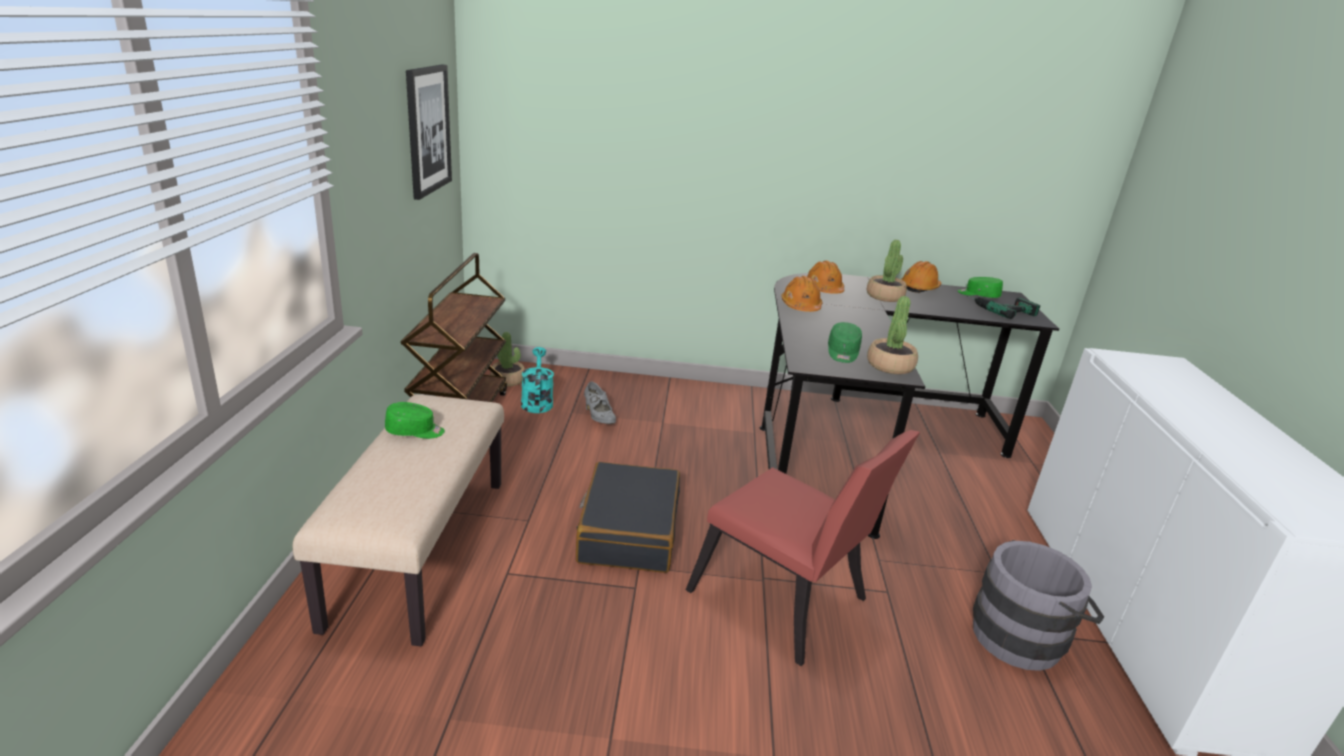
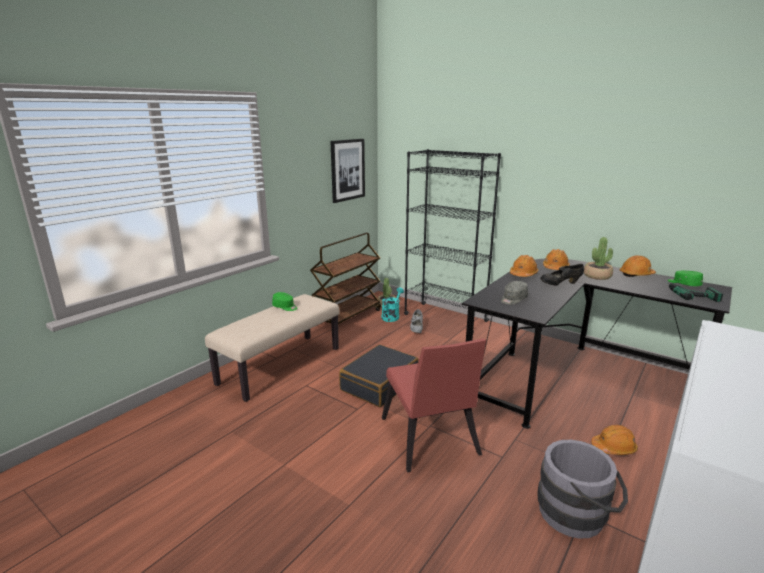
camera: 35 degrees right, 5 degrees down
(623, 387) = (445, 317): none -> black bookcase
(842, 352) = (513, 299): green cap -> grey cap
(862, 316) = (560, 284): none -> black shoe
(890, 366) = (536, 310): potted plant -> none
(981, 532) = (614, 447): none -> orange hard hat

